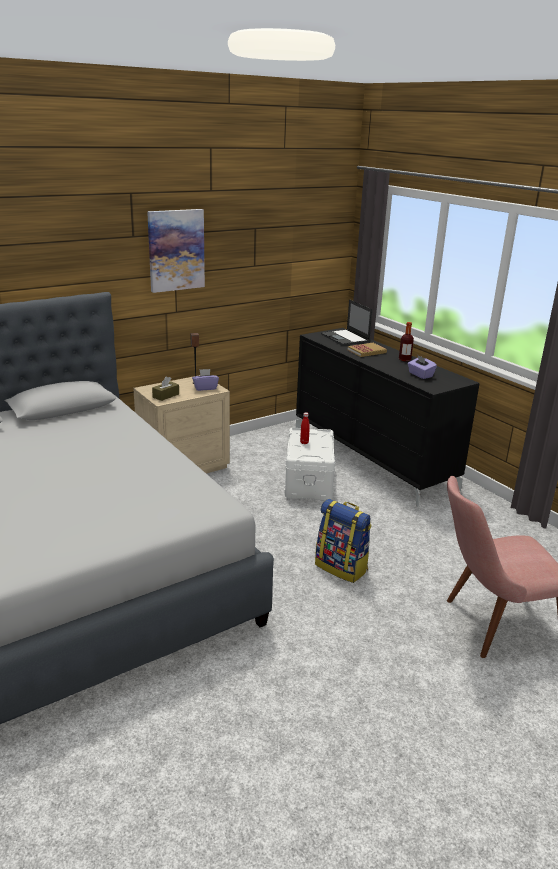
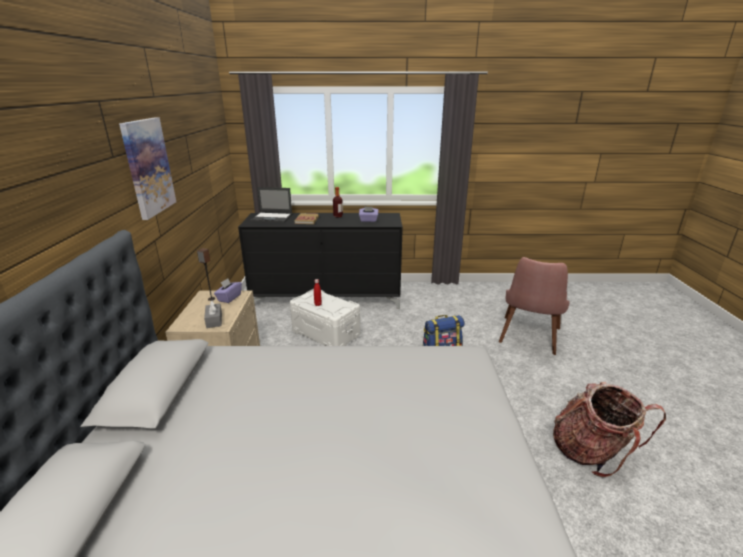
camera: 55 degrees left, 0 degrees up
(166, 395) = (214, 320): brown tissue box -> grey tissue box
(301, 720) = (592, 452): none -> backpack

